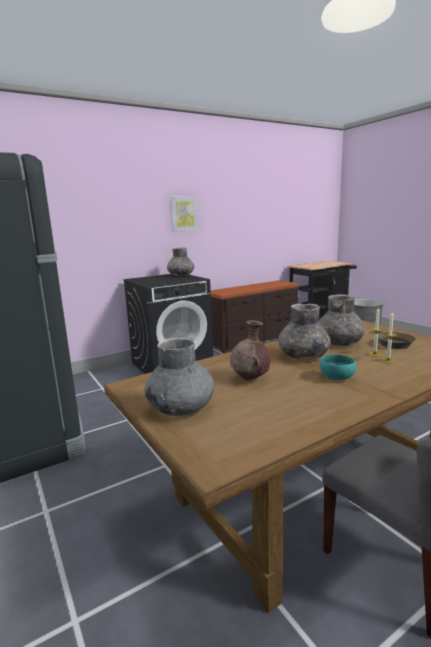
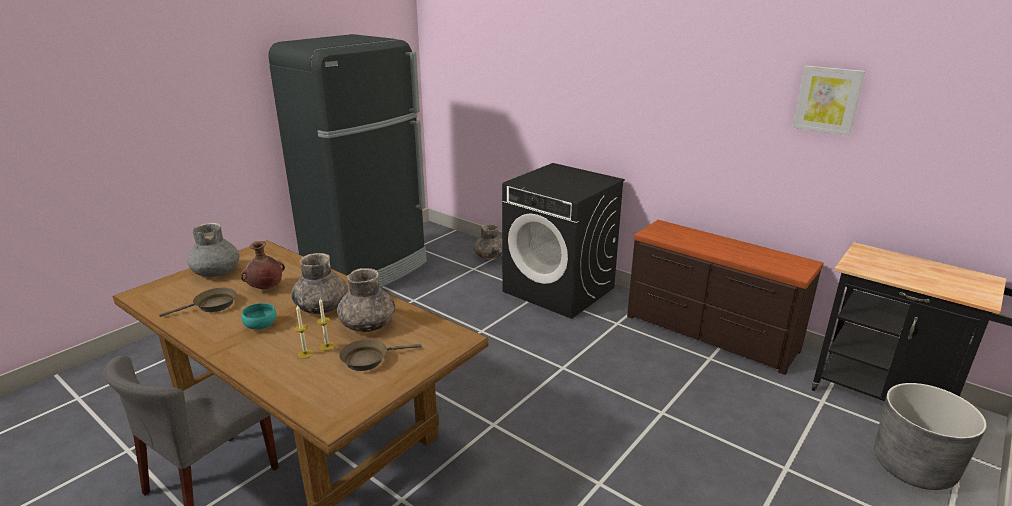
camera: 70 degrees right, 10 degrees up
(181, 275) = (594, 184): grey vase -> grey vase (489, 256)
(184, 214) = (648, 95): picture -> picture (827, 100)
(282, 404) = (212, 306): none -> brown frying pan

